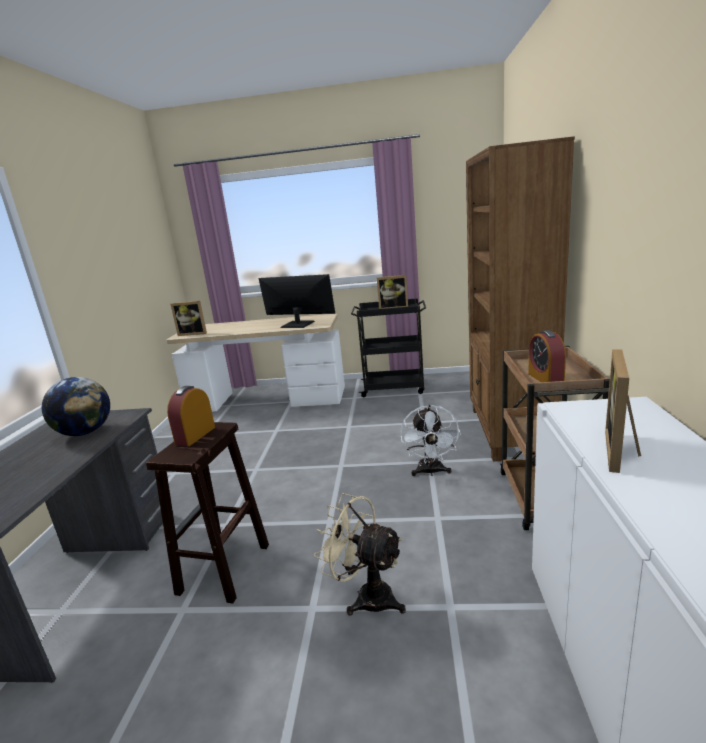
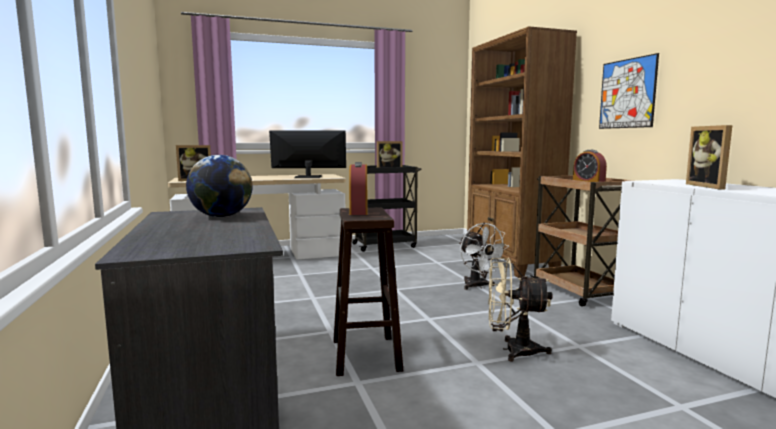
camera: 25 degrees left, 10 degrees down
(614, 245) = (627, 93): none -> picture

